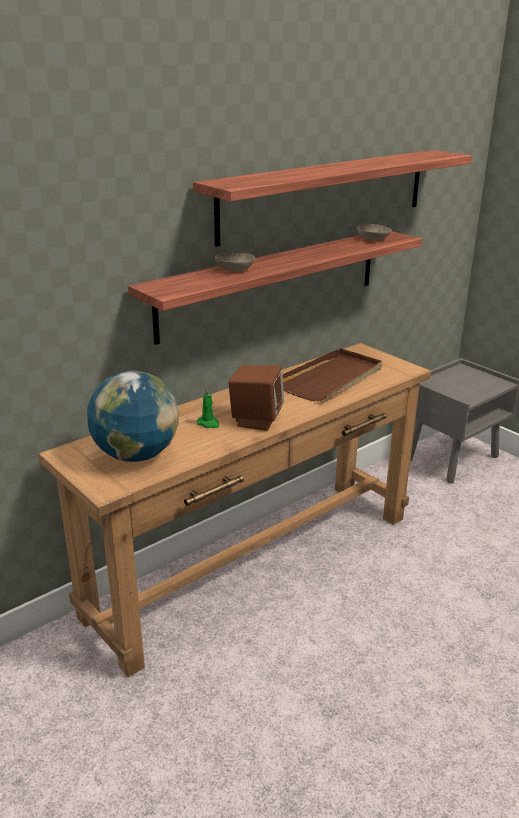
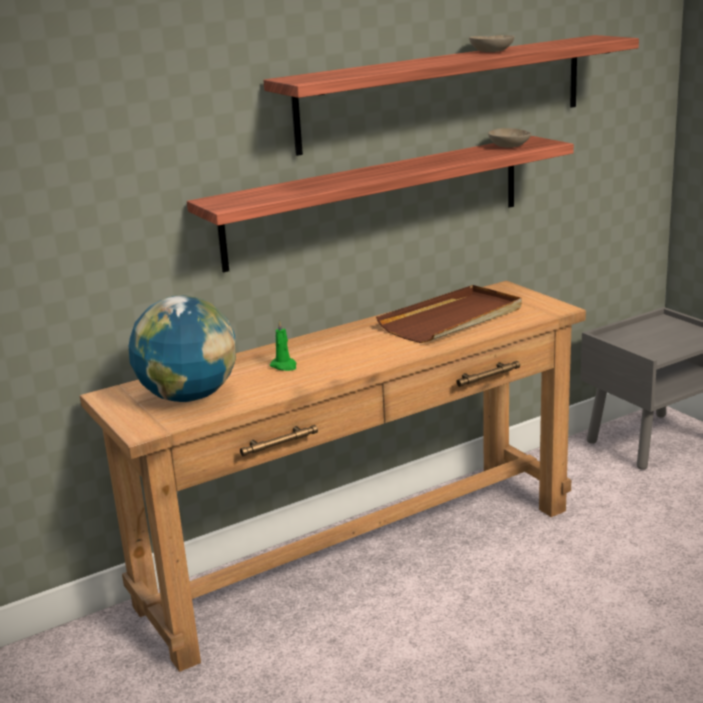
camera: 10 degrees right, 5 degrees down
(234, 270) = (318, 182): beige bowl -> beige bowl (491, 52)
(256, 420) = (342, 362): brown speaker -> none

